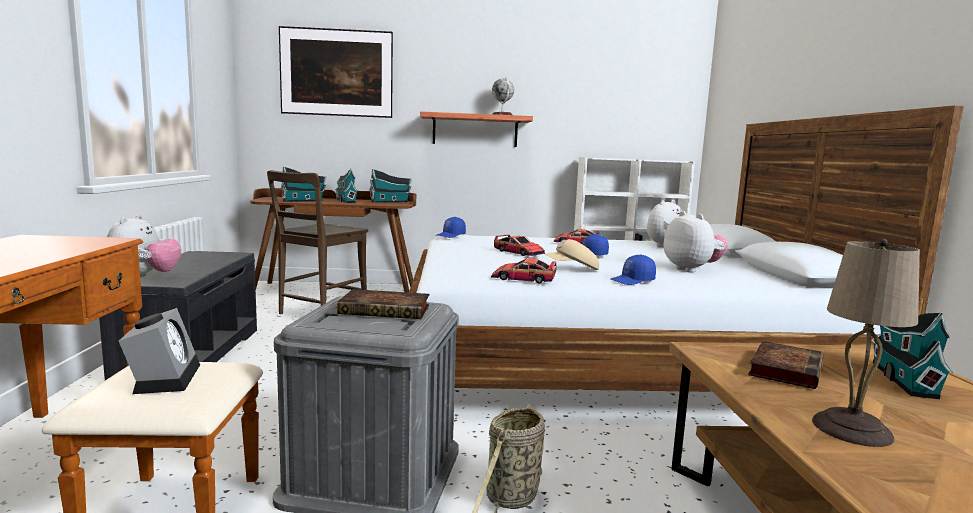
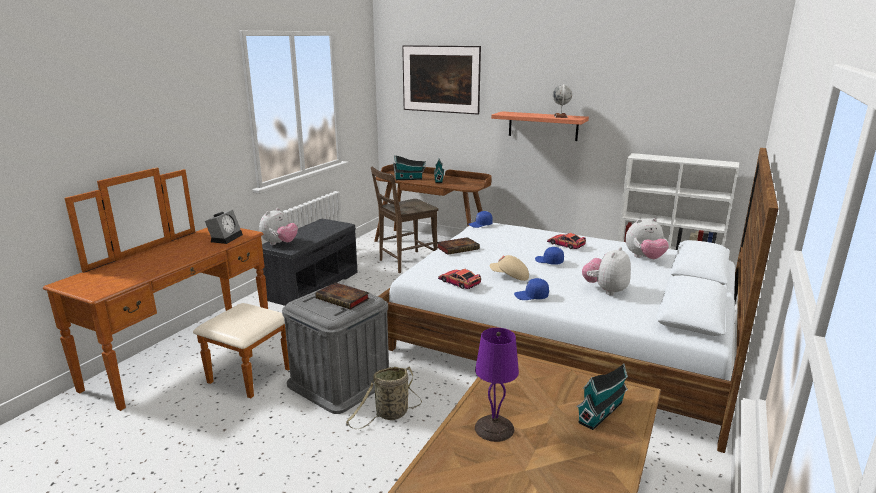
camera: 30 degrees right, 10 degrees up
(164, 377) = (241, 316): alarm clock -> alarm clock (226, 238)
(391, 202) = (470, 182): toy house -> none
(519, 252) = (500, 252): toy car -> none
(692, 270) = (605, 290): plush toy -> plush toy turned 150 degrees counterclockwise
(785, 369) = (535, 385): book -> book (458, 248)
(852, 429) = (493, 429): beige table lamp -> purple table lamp

